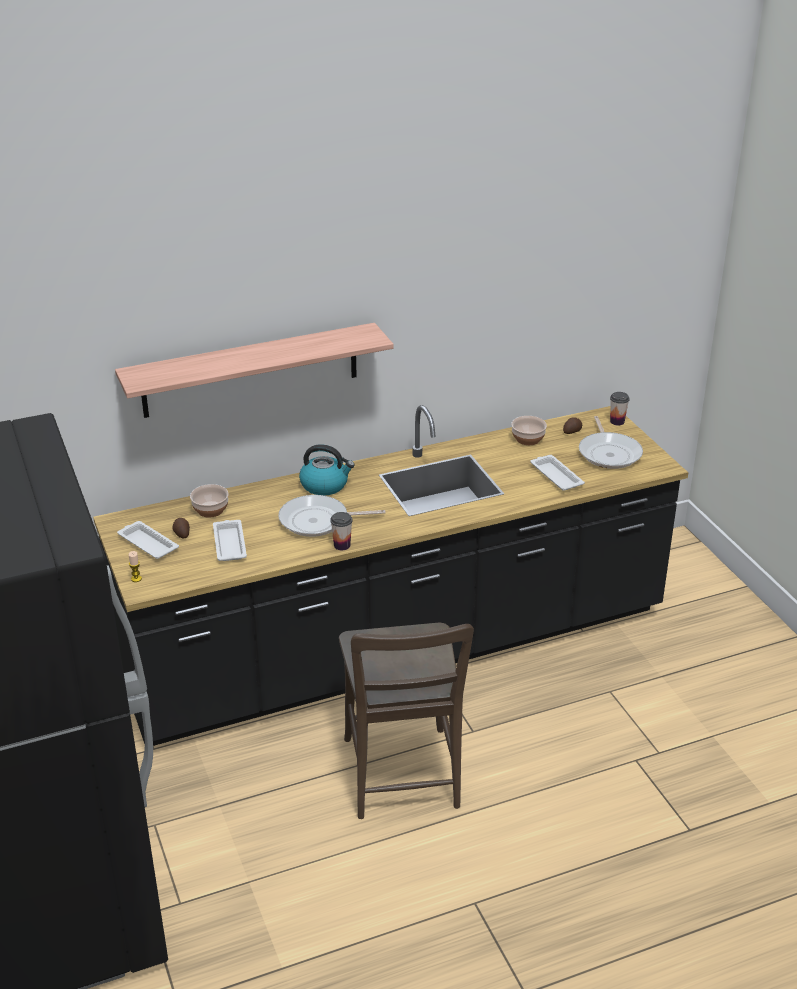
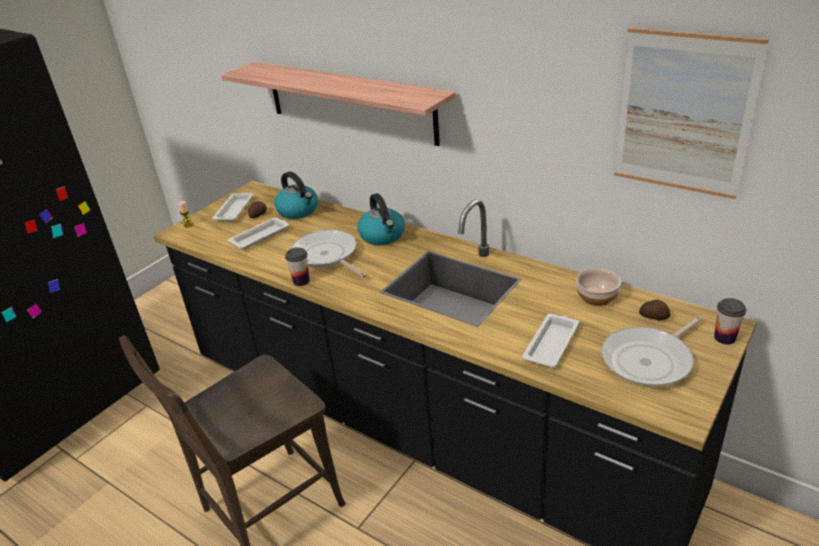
camera: 60 degrees right, 0 degrees up
(210, 510) = (299, 211): bowl -> kettle
(555, 282) = (683, 114): none -> picture

